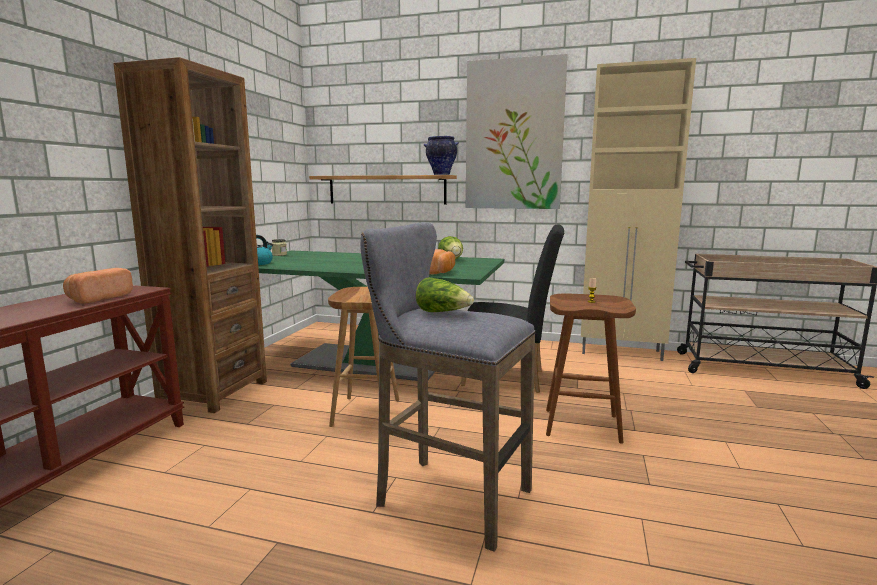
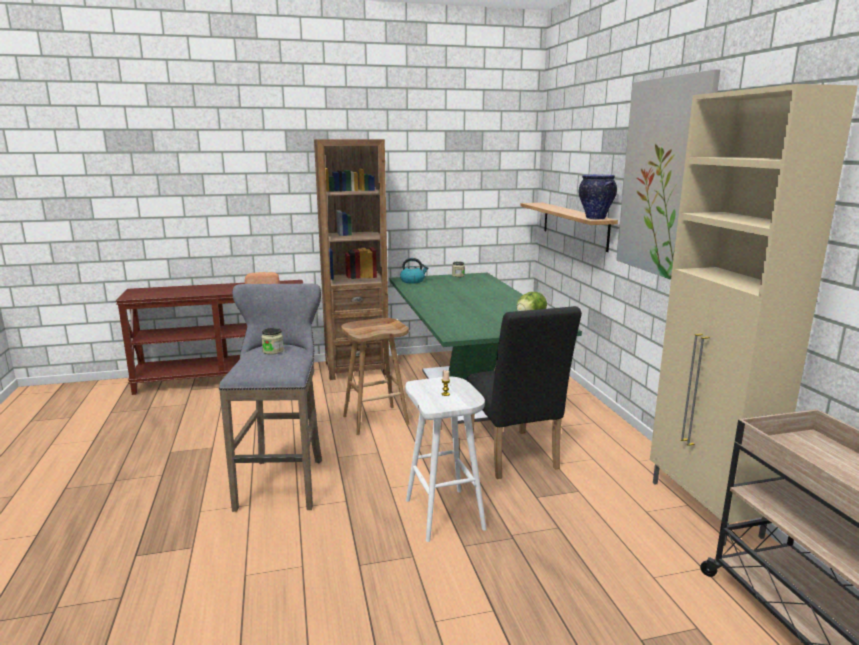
camera: 60 degrees right, 5 degrees up
(441, 272) = (456, 326): bread -> none
(443, 312) = (273, 351): lettuce -> jar
(583, 425) = (445, 515): brown stool -> white stool

